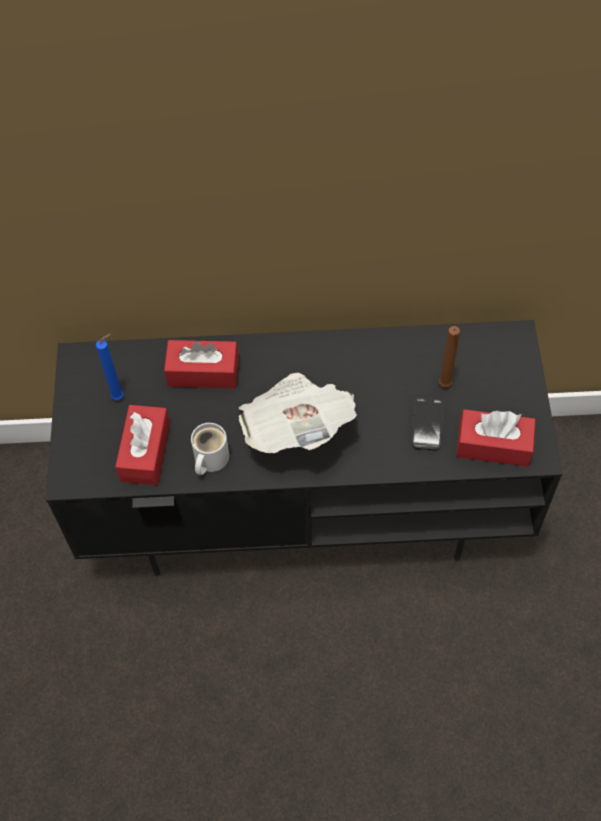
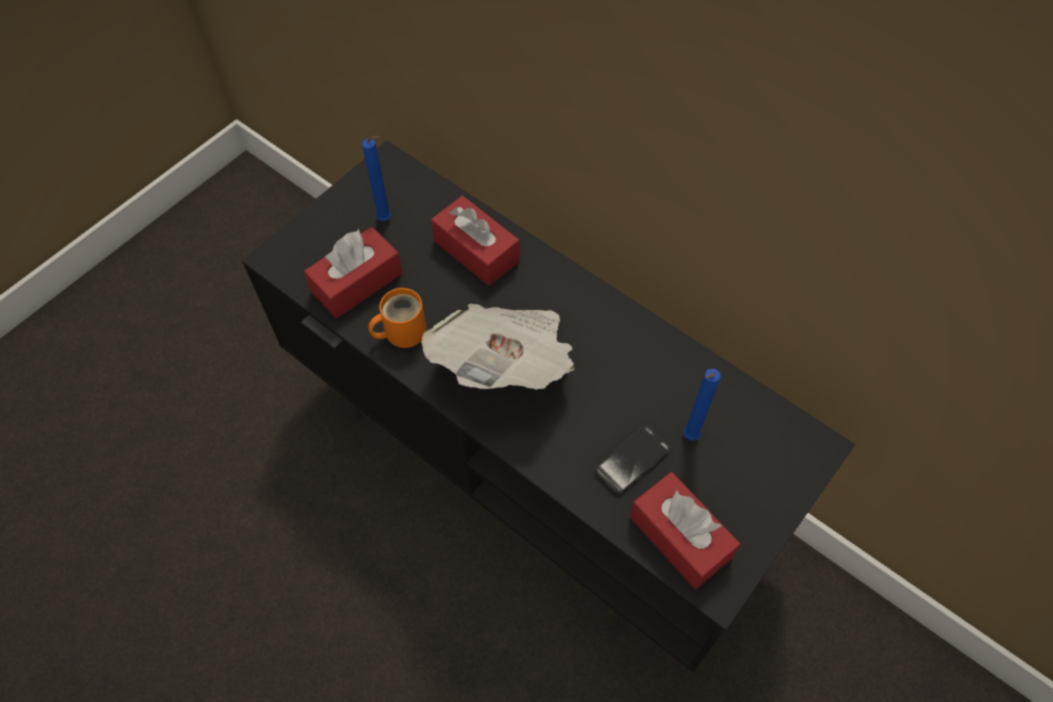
camera: 40 degrees right, 0 degrees up
(209, 459) = (401, 331): white mug -> orange mug
(444, 386) = (688, 437): brown candle -> blue candle

